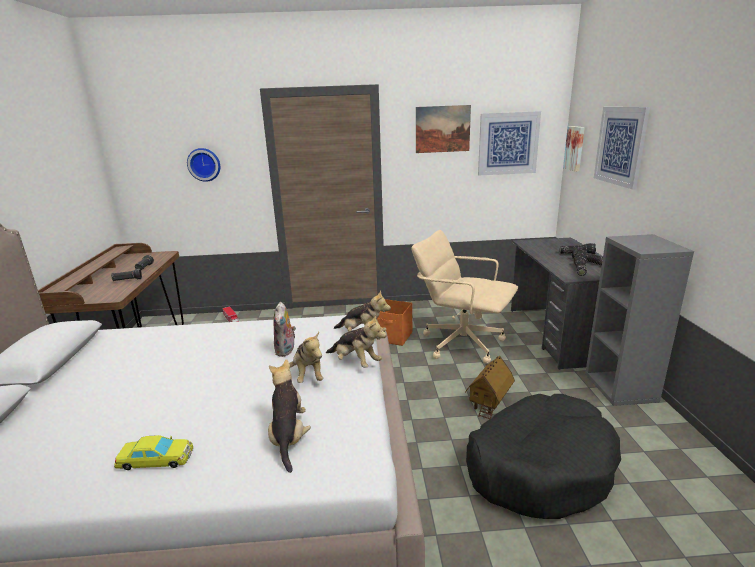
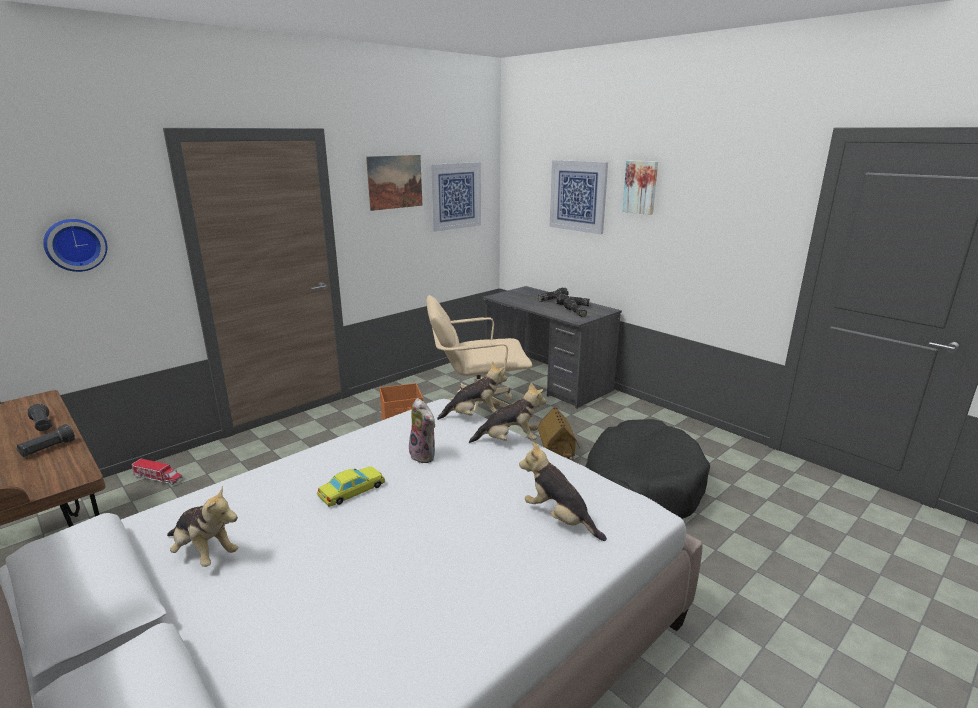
camera: 40 degrees left, 0 degrees up
(156, 458) = (473, 597): yellow toy car -> yellow toy car (352, 490)
(308, 375) = (486, 467): plush toy -> plush toy (204, 553)
(575, 148) = (516, 199): picture -> picture (640, 187)
(621, 388) = (630, 407): grey bookcase -> none

